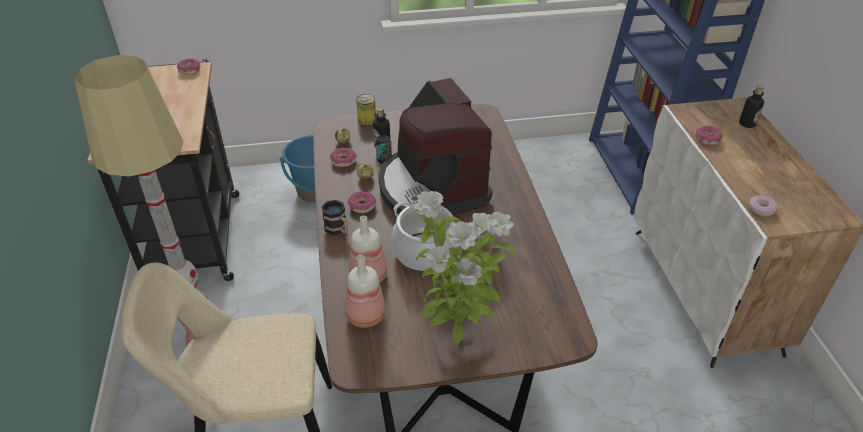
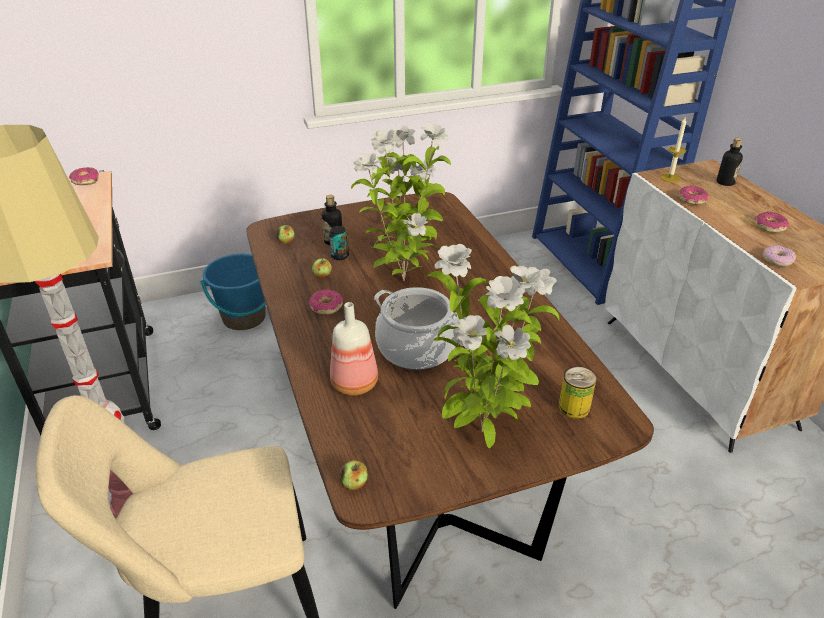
camera: 10 degrees left, 5 degrees down
(338, 229) = (303, 336): mug -> none
(343, 161) = (291, 262): donut -> donut (769, 227)
(348, 357) = (354, 483): none -> apple
(365, 317) = (363, 431): bottle -> none
(367, 119) = (308, 217): can -> can (574, 407)
(431, 188) = (404, 279): coffee machine -> potted plant
(696, 114) = (670, 178): none -> candle

